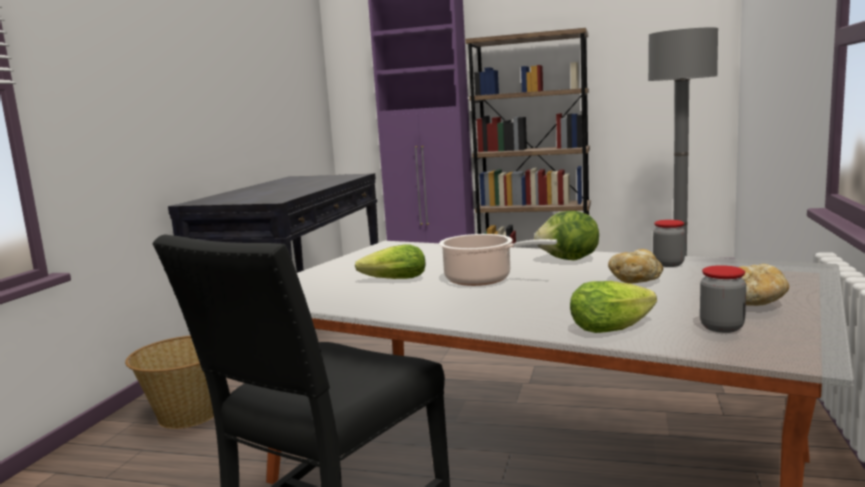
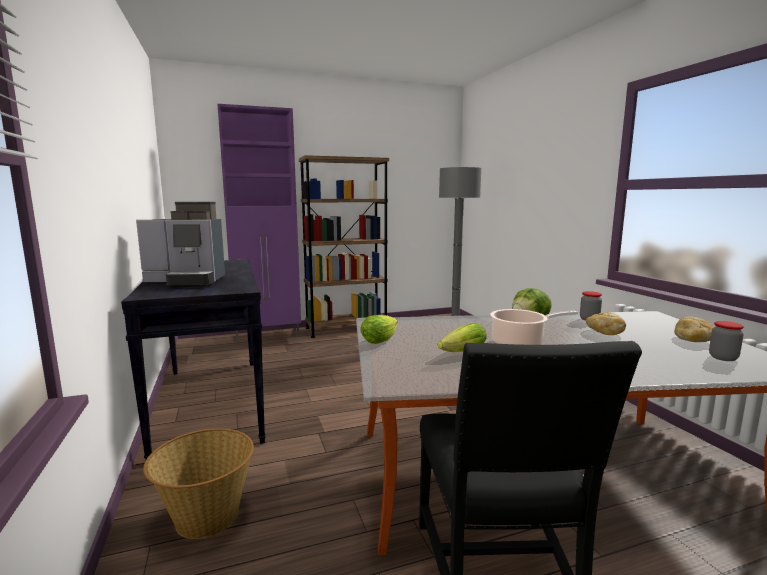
camera: 35 degrees left, 0 degrees up
(255, 193) = (188, 282): none -> coffee machine
(616, 326) = (682, 366): lettuce -> lettuce (381, 339)

